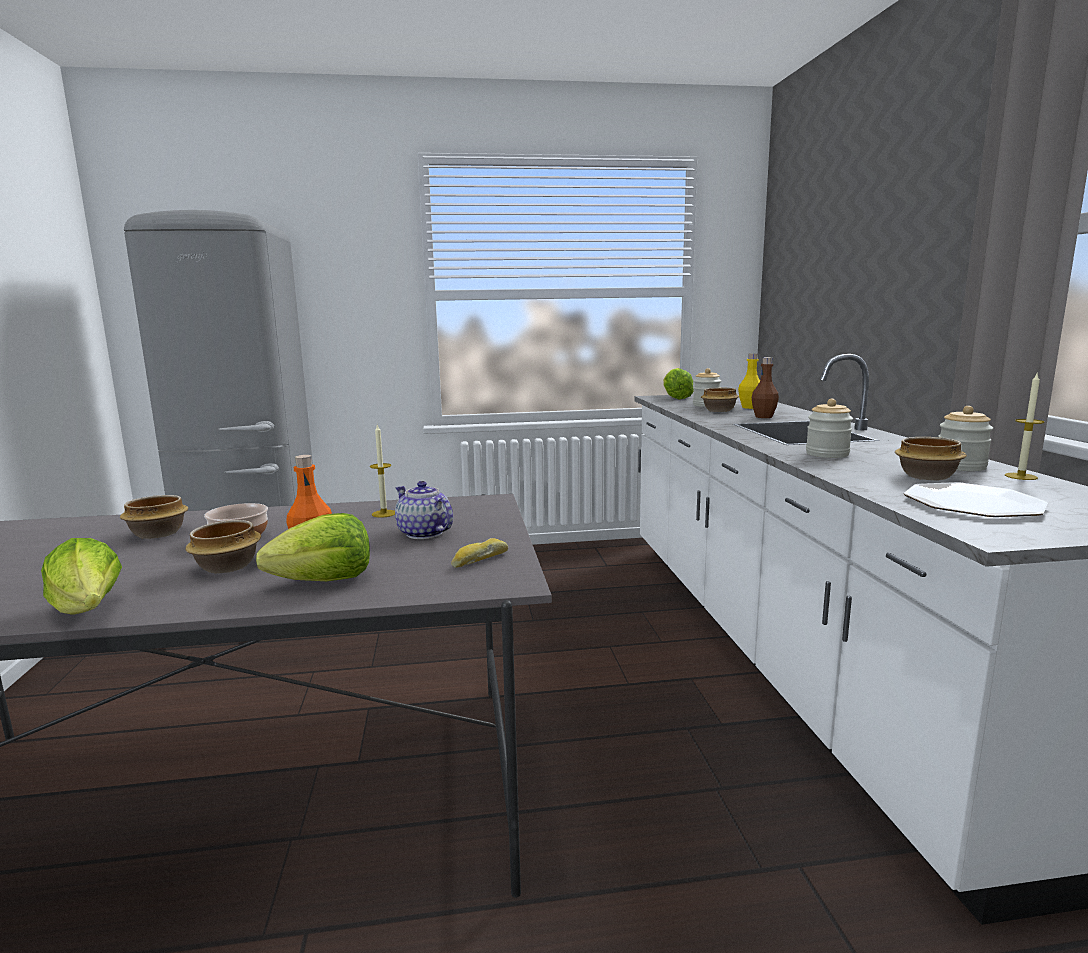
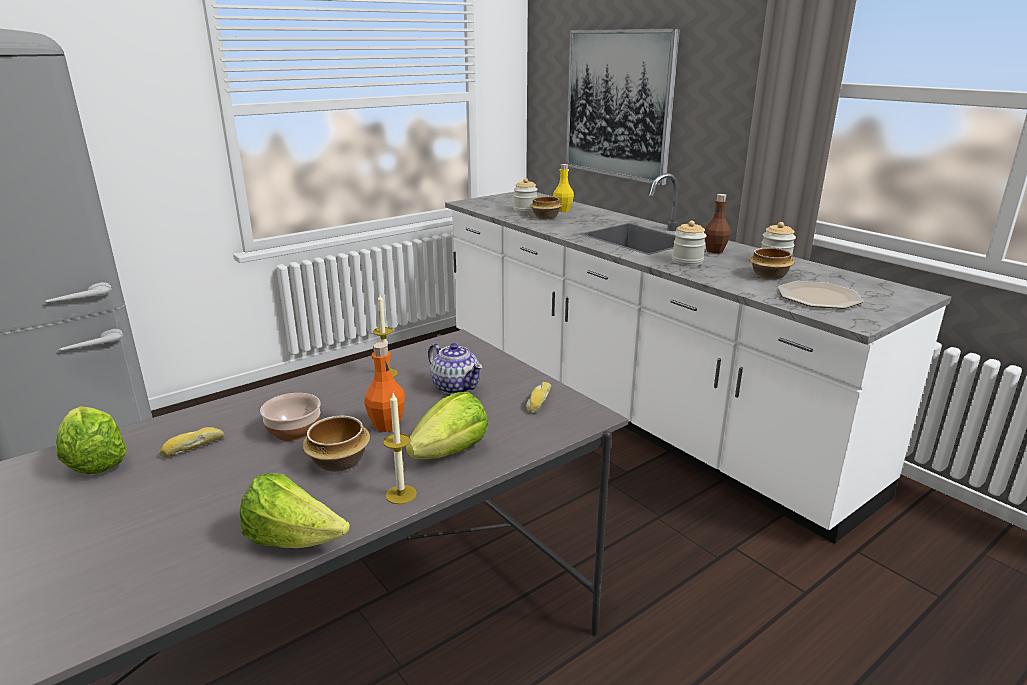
camera: 30 degrees left, 10 degrees up
(156, 534) = (193, 447): bowl -> bread
(424, 533) = (455, 386): teapot -> teapot turned 150 degrees counterclockwise
(675, 398) = (486, 203): lettuce -> lettuce (95, 461)
(763, 417) = (589, 222): brown bottle -> brown bottle (715, 251)
(838, 289) = (618, 105): none -> picture
(1021, 476) = (813, 268): candle -> candle (401, 494)

